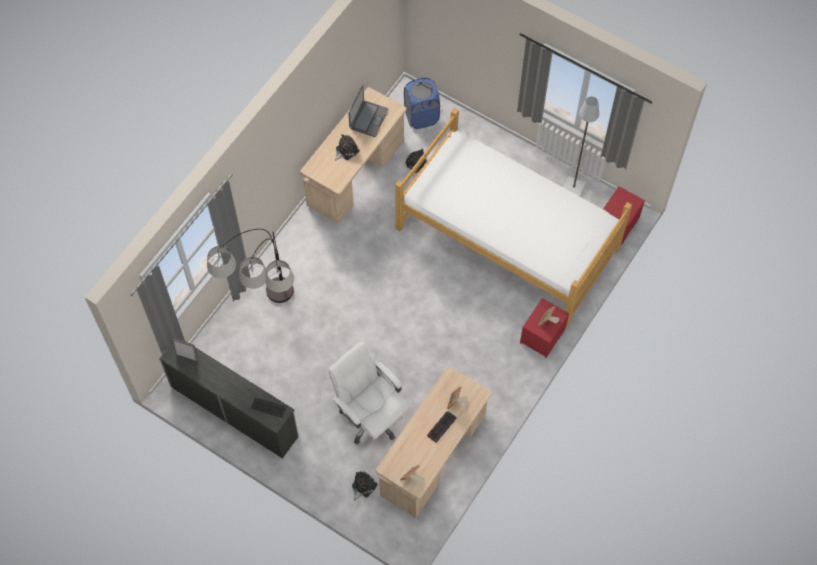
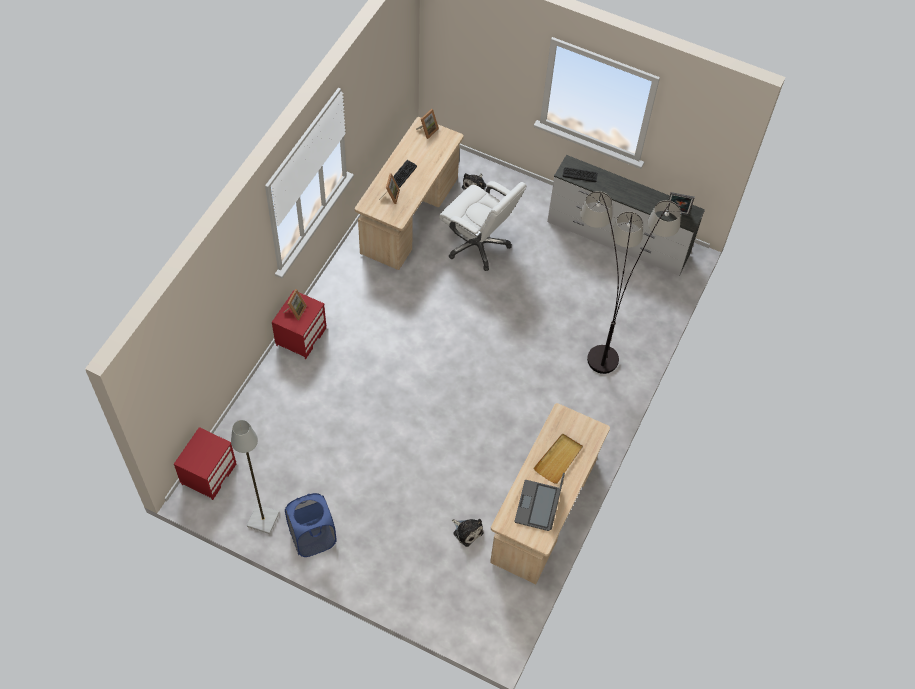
camera: 170 degrees right, 5 degrees down
(346, 150) = (558, 459): plush toy -> beige tray
(421, 116) = (471, 603): blue laundry basket -> blue laundry basket (312, 538)
(507, 239) = (345, 444): bed -> none

